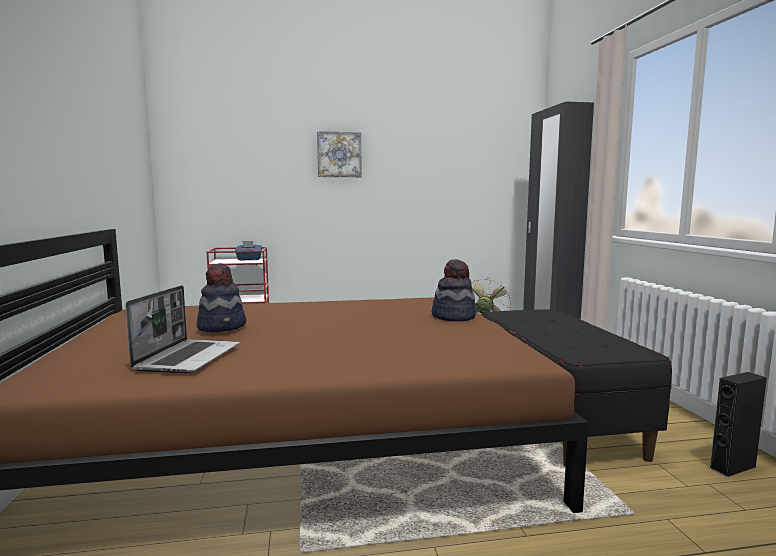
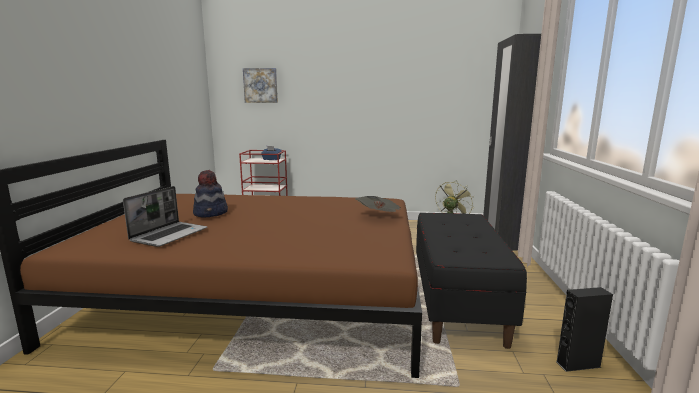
camera: 15 degrees right, 5 degrees up
(339, 155) = (340, 80): picture -> picture (261, 85)
(453, 316) = (379, 216): hat -> newspaper

